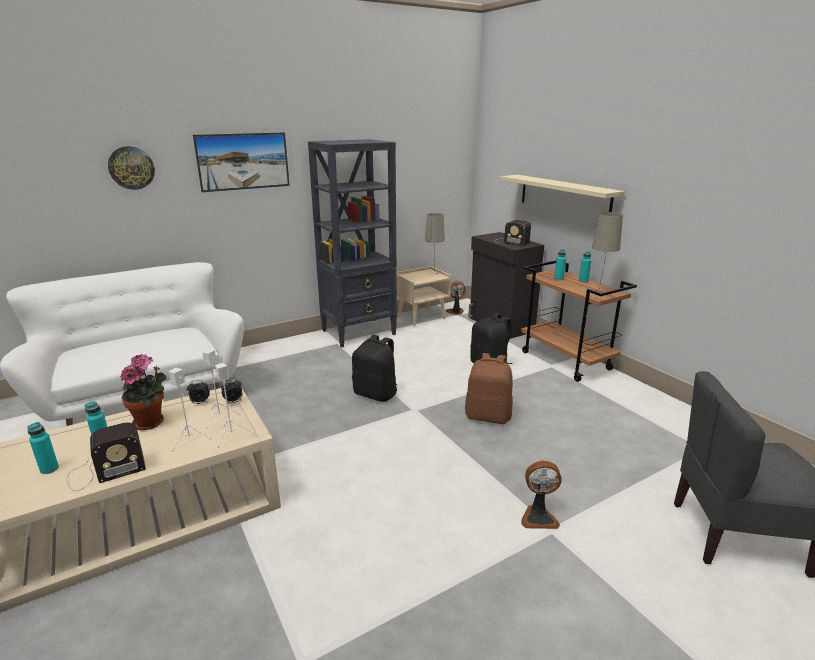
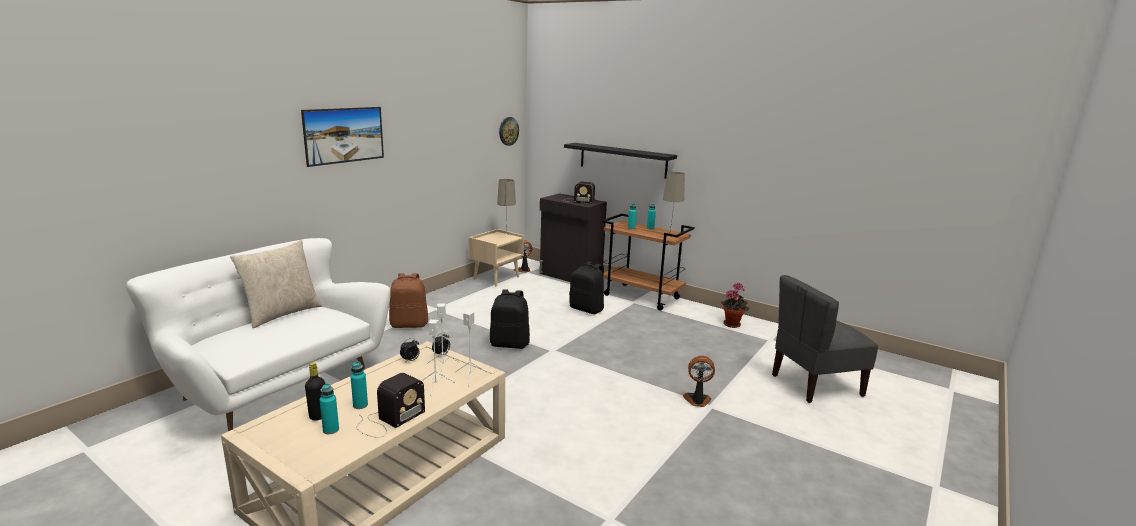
camera: 25 degrees left, 5 degrees down
(58, 450) = (318, 416): none -> black bottle
(131, 168) = (243, 144): wall clock -> wall clock (508, 131)
(151, 422) = (382, 381): potted plant -> potted plant (732, 324)
(158, 332) = (282, 314): none -> beige pillow
(359, 332) = (449, 297): black bookcase -> none
(488, 416) = (614, 345): brown backpack -> brown backpack (409, 324)
(538, 517) = (697, 401): fan -> fan turned 150 degrees counterclockwise
(564, 196) = (622, 160): beige shelf -> black shelf

